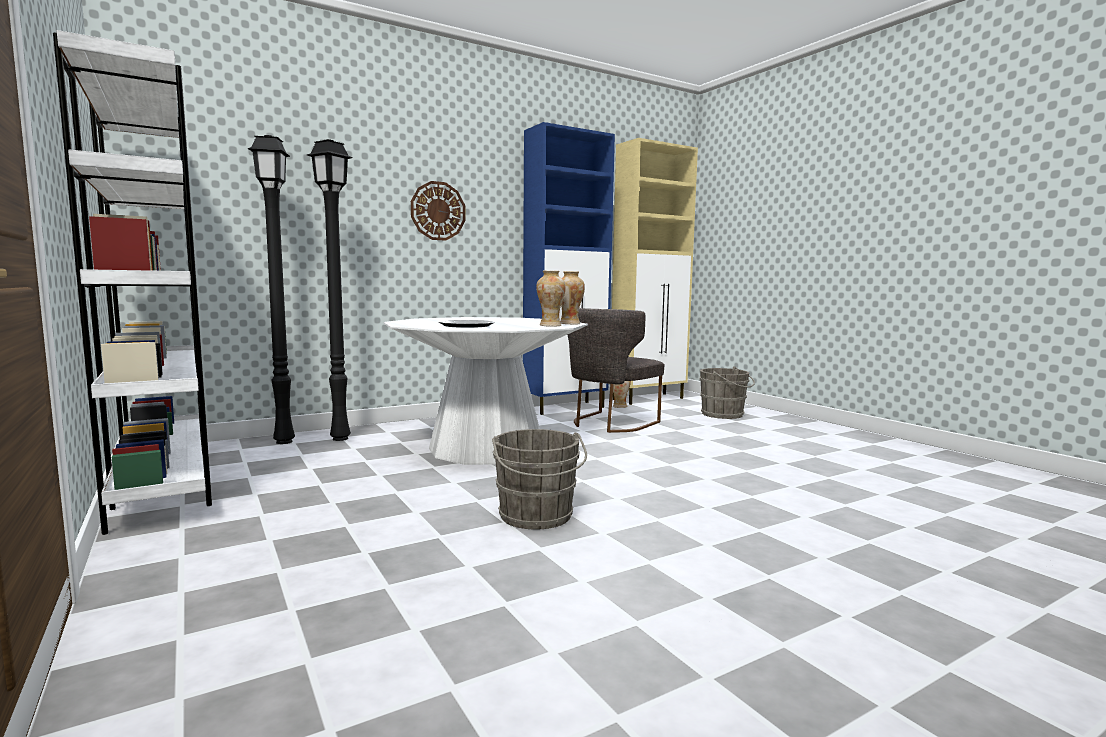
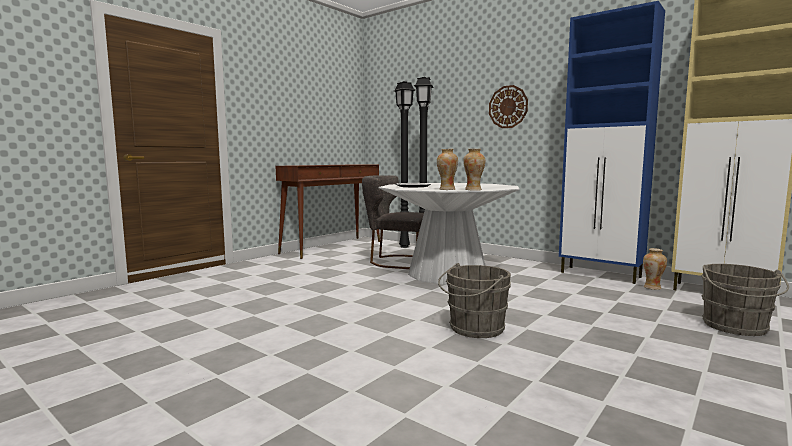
camera: 70 degrees right, 0 degrees up
(163, 482) = (333, 247): white bookcase -> brown console table
(536, 517) = (333, 298): grey bucket -> grey bucket (474, 329)
(609, 424) = (576, 291): grey chair -> grey chair (396, 261)

